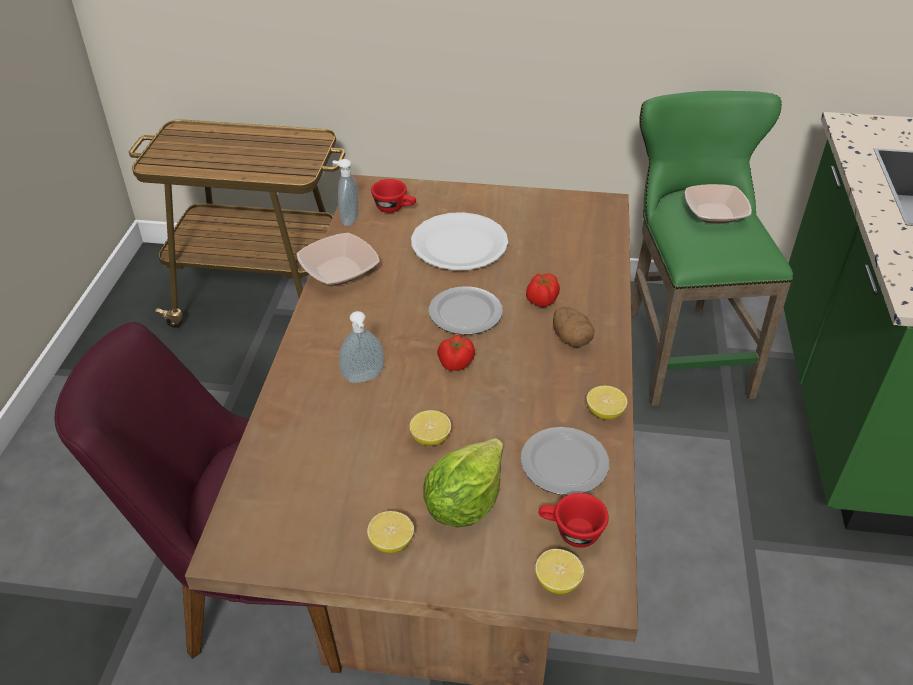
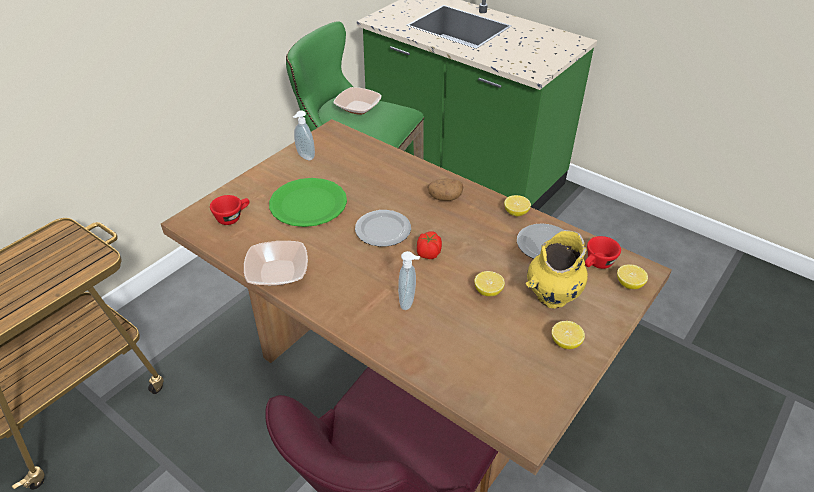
camera: 60 degrees left, 0 degrees up
(348, 220) = (219, 245): soap dispenser -> soap dispenser (304, 157)
(459, 244) = (308, 204): white plate -> green plate
(464, 503) = (551, 298): lettuce -> yellow vase
(541, 301) = (400, 194): tomato -> none

